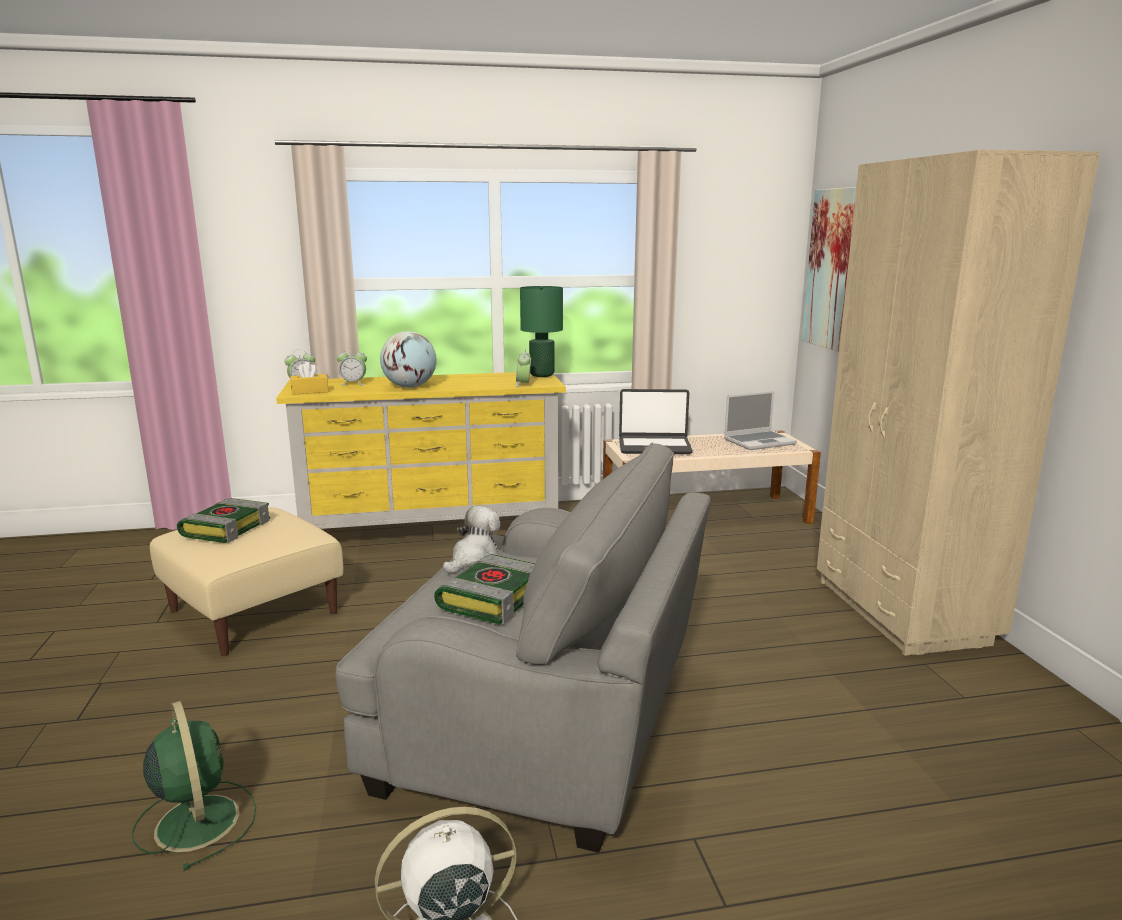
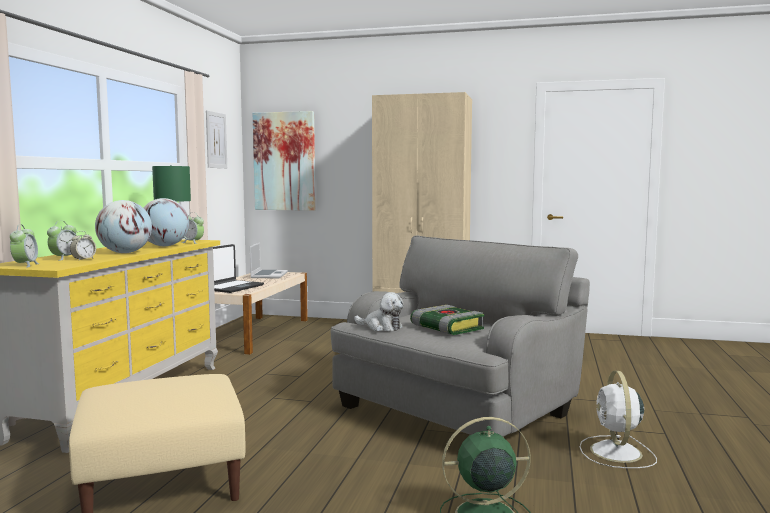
camera: 65 degrees left, 10 degrees down
(226, 528) = (131, 399): book -> none
(310, 391) = (60, 265): yellow tissue box -> none
(352, 388) = (83, 259): none -> alarm clock
(473, 559) = (381, 327): plush toy -> plush toy turned 150 degrees clockwise
(480, 384) = (165, 246): none -> globe
(730, 238) = (216, 140): none -> picture

